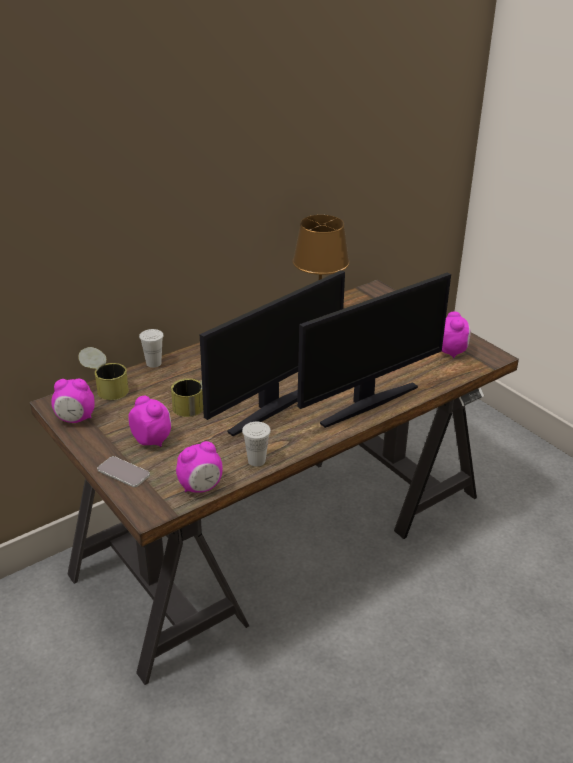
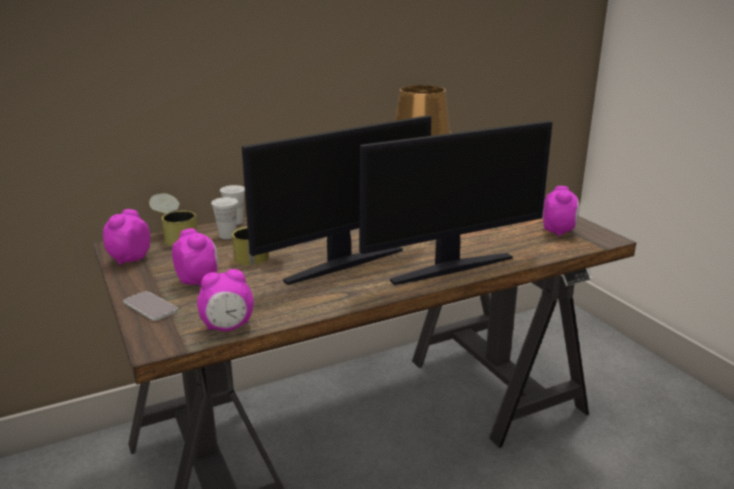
camera: 10 degrees right, 10 degrees down
(75, 419) = (129, 259): alarm clock -> alarm clock turned 105 degrees clockwise
(256, 460) = (304, 308): white cup -> white cup (227, 236)

